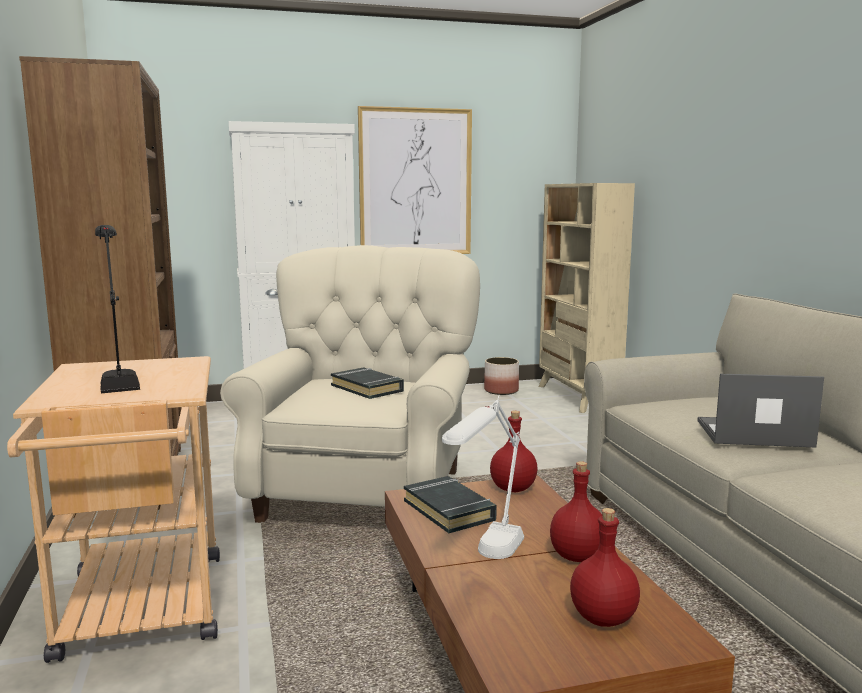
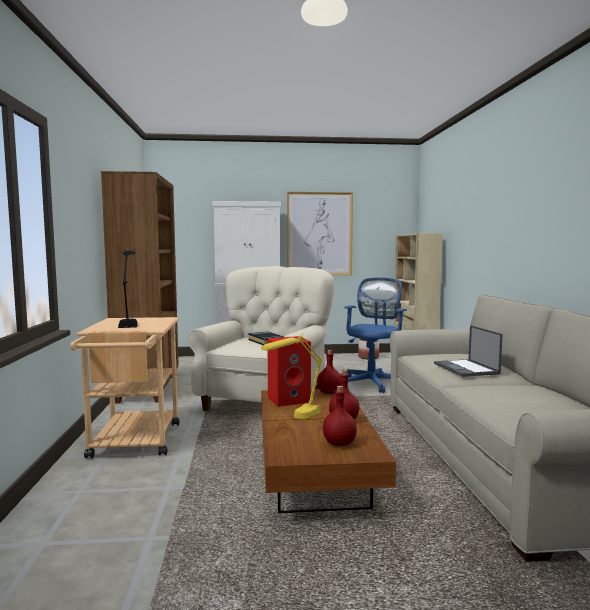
camera: 10 degrees right, 5 degrees down
(449, 510) = (289, 399): black book -> red speaker
(486, 562) = (295, 420): white table lamp -> yellow table lamp
(530, 442) = (372, 383): none -> blue office chair
(752, 434) = (466, 369): laptop -> laptop turned 120 degrees counterclockwise

